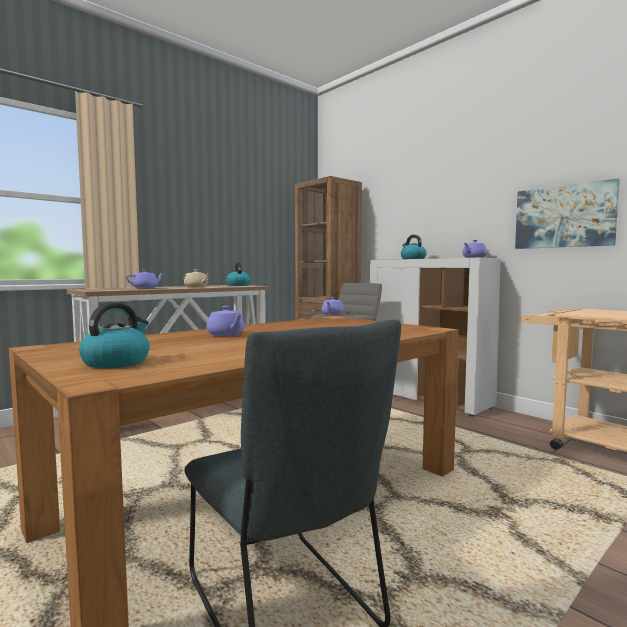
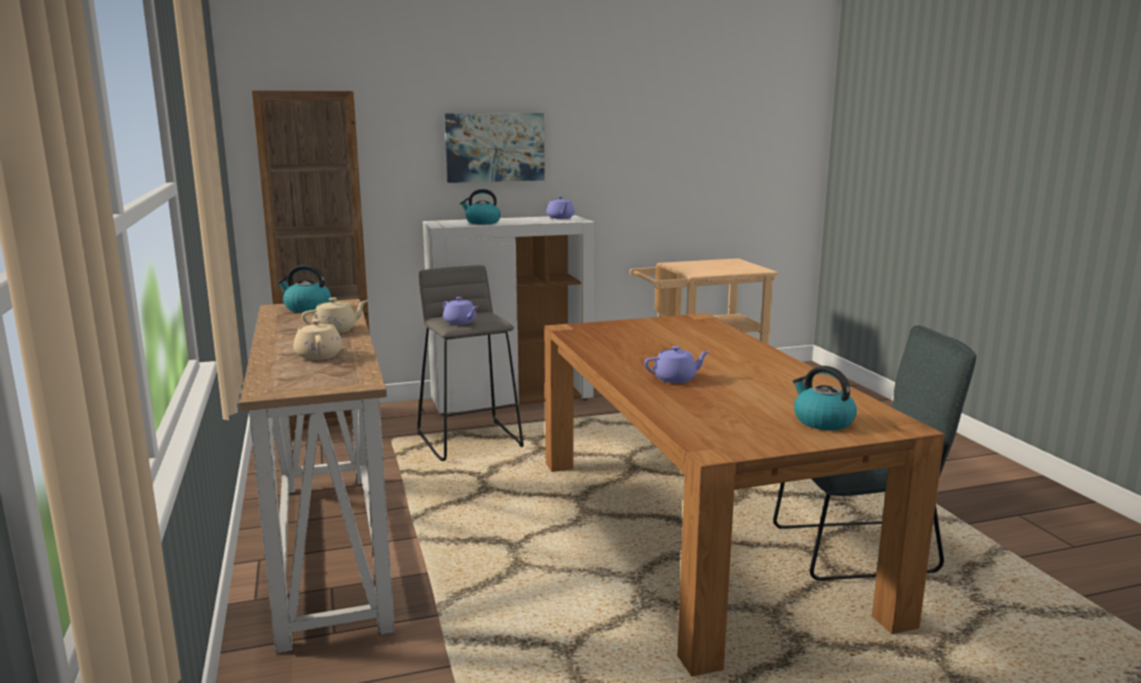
camera: 65 degrees left, 10 degrees up
(146, 288) = (319, 355): purple teapot -> beige teapot
(564, 216) = (635, 170): picture -> picture (495, 147)

